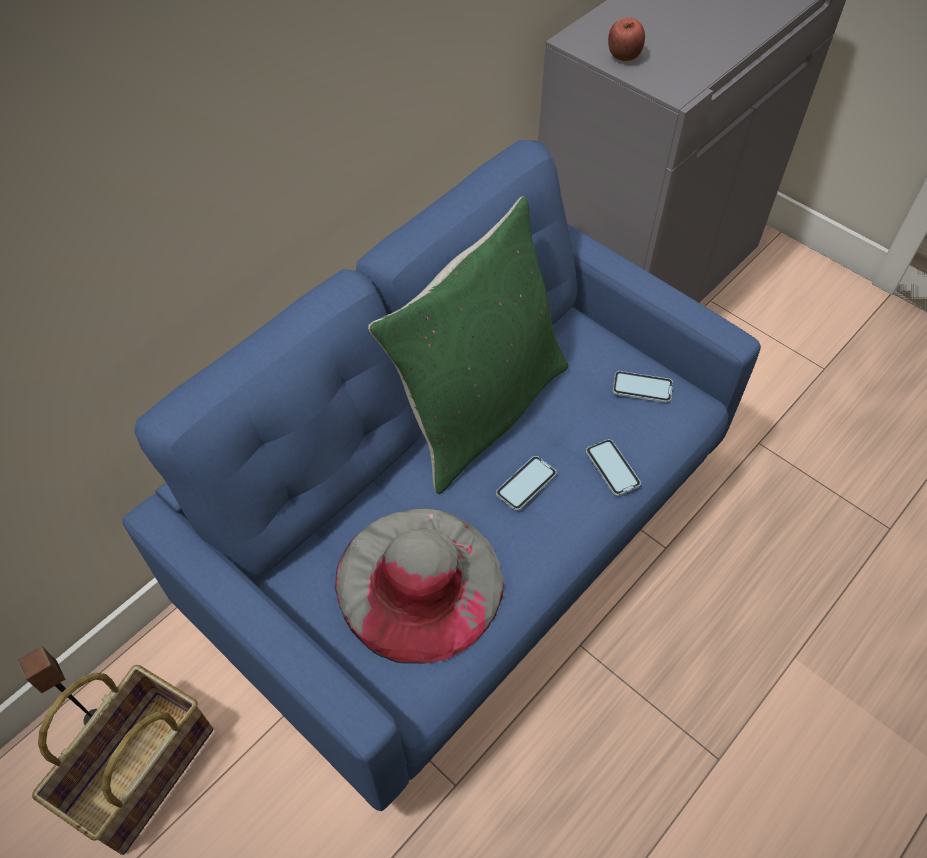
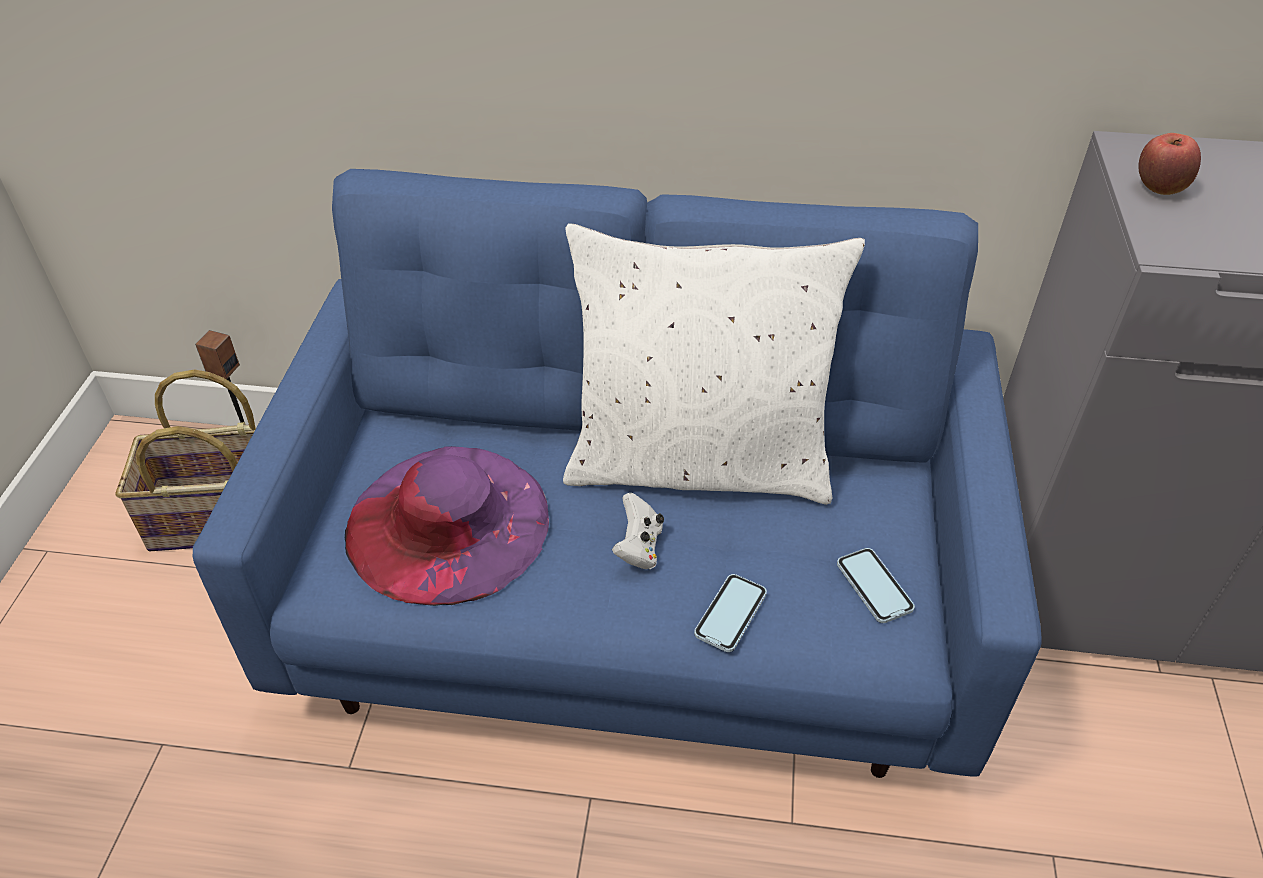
camera: 55 degrees right, 10 degrees down
(419, 582) = (448, 523): grey hat -> purple hat
(479, 410) = (698, 461): green pillow -> white pillow
(526, 484) = (638, 547): phone -> white game controller

